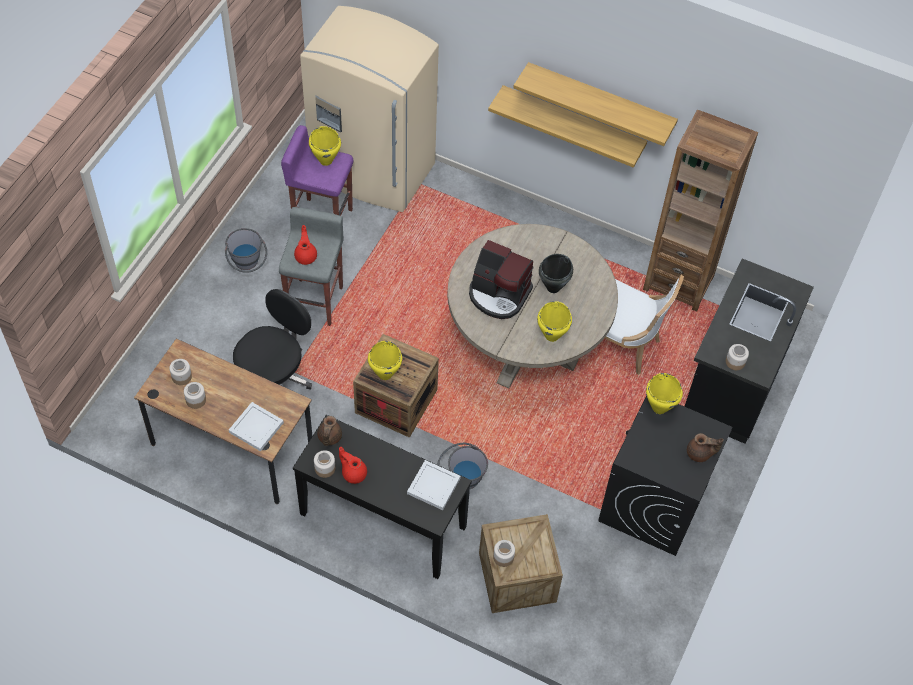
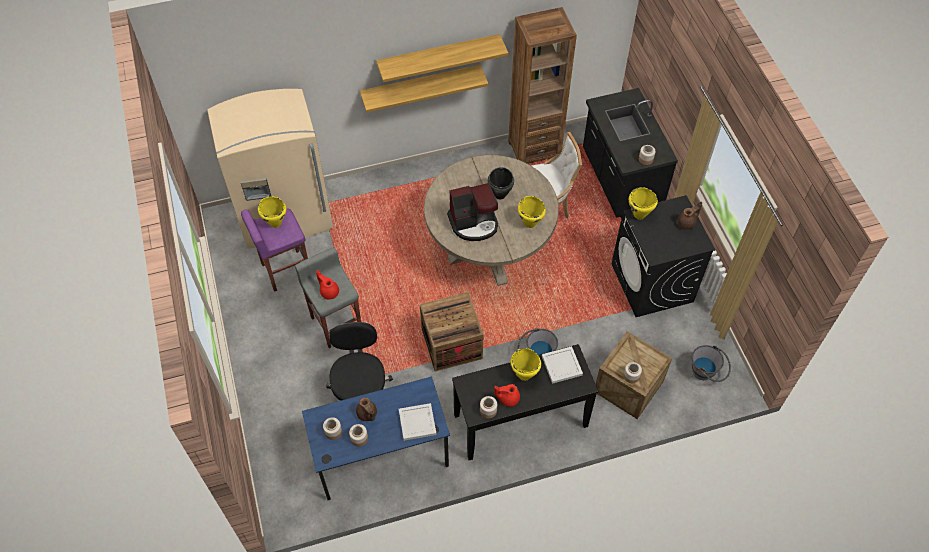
camera: 40 degrees left, 0 degrees up
(232, 446) = (381, 455): brown desk -> blue desk
(247, 264) = (267, 336): grey bucket -> grey bucket (707, 373)
(329, 437) = (469, 390): brown teapot -> brown teapot (367, 414)
(384, 374) = (448, 327): yellow cooking pot -> yellow cooking pot (524, 375)

